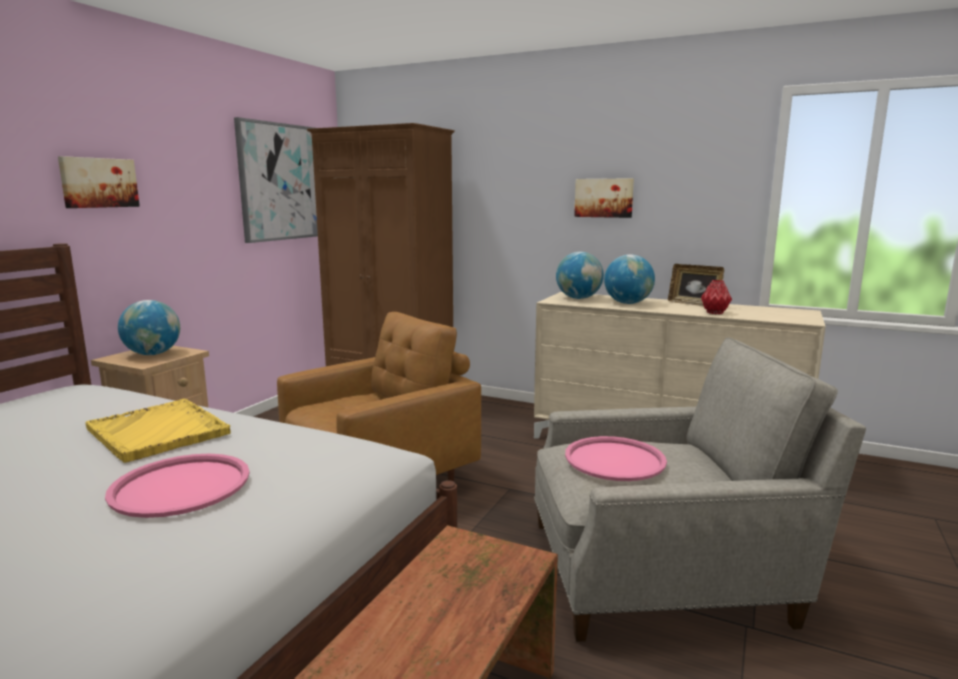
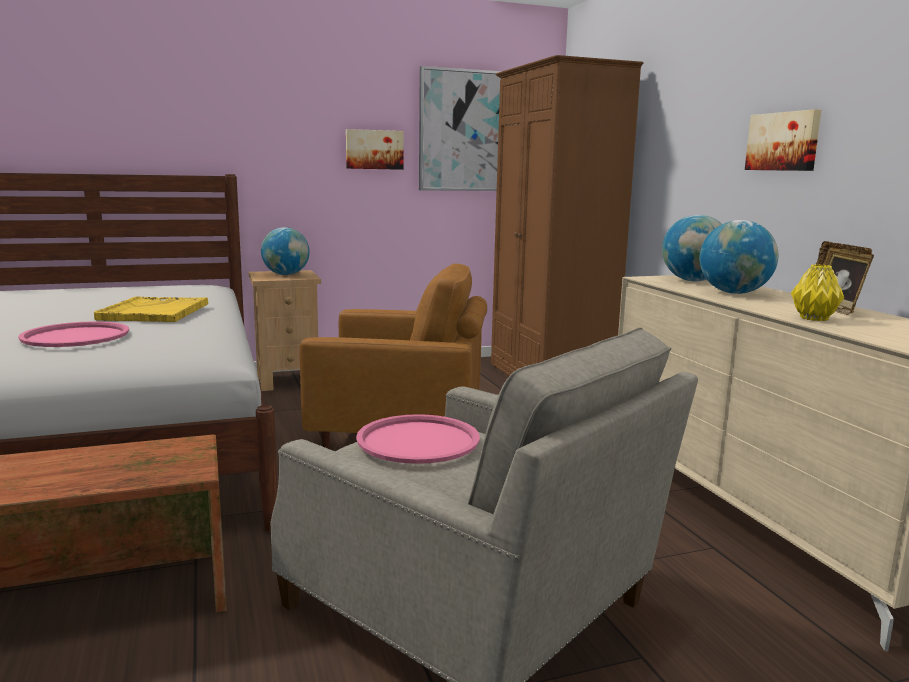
camera: 45 degrees right, 0 degrees up
(98, 183) = (274, 127): picture -> picture (374, 149)
(715, 313) = (815, 318): red vase -> yellow vase

